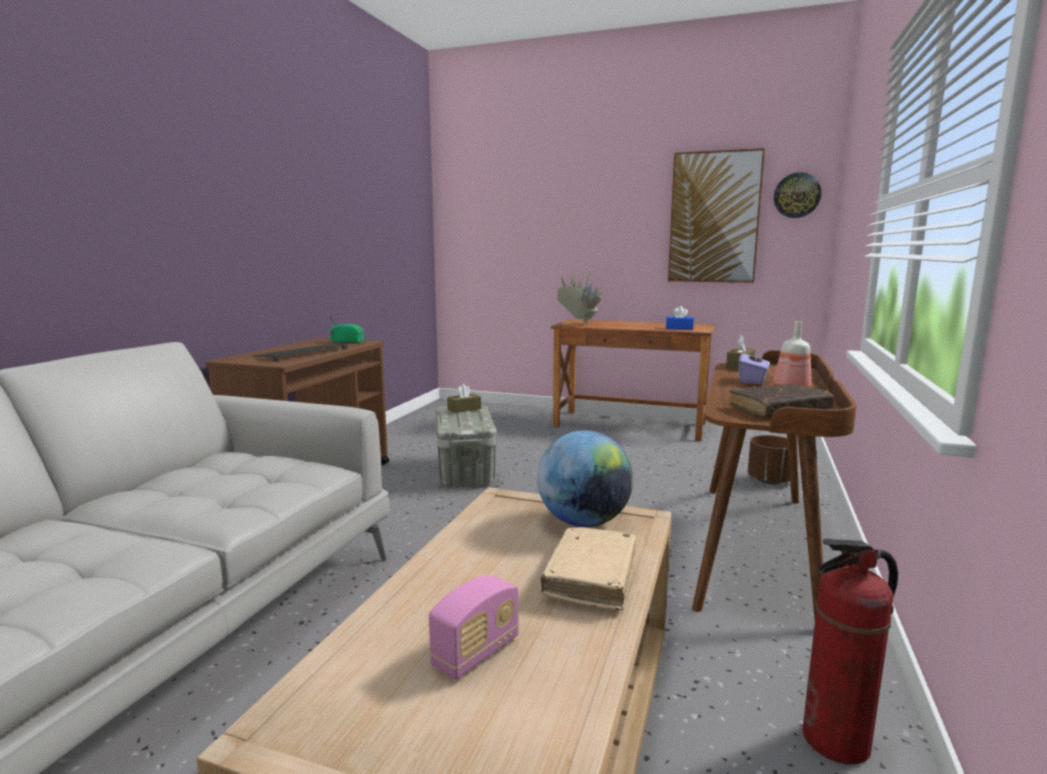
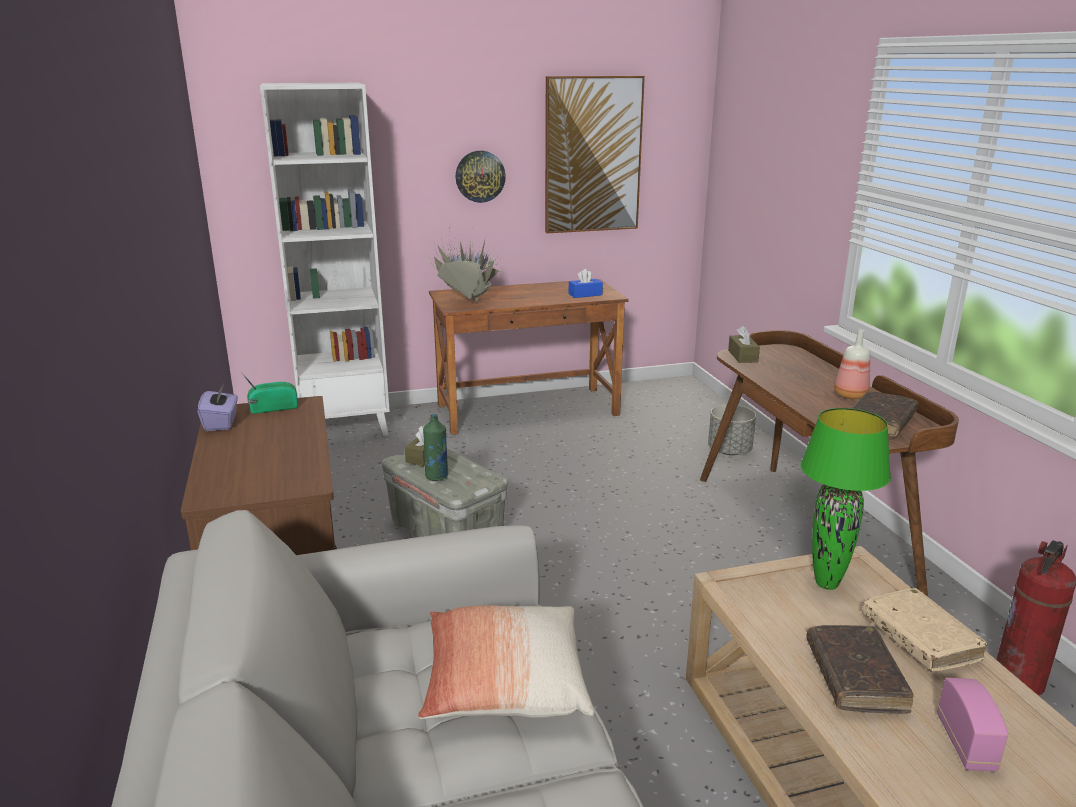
camera: 35 degrees left, 10 degrees up
(243, 491) = (504, 684): none -> pillow
(302, 353) = (281, 453): keyboard -> none
(451, 418) = (436, 476): none -> green bottle
(474, 575) = (855, 677): none -> brown book
(494, 410) = (346, 426): none -> white bookcase
(583, 522) = (826, 583): globe -> green table lamp
(753, 380) = (791, 379): purple tissue box -> purple tissue box (221, 423)
(770, 481) = (730, 451): brown planter -> grey planter
(797, 195) = (674, 129): wall clock -> wall clock (480, 176)

